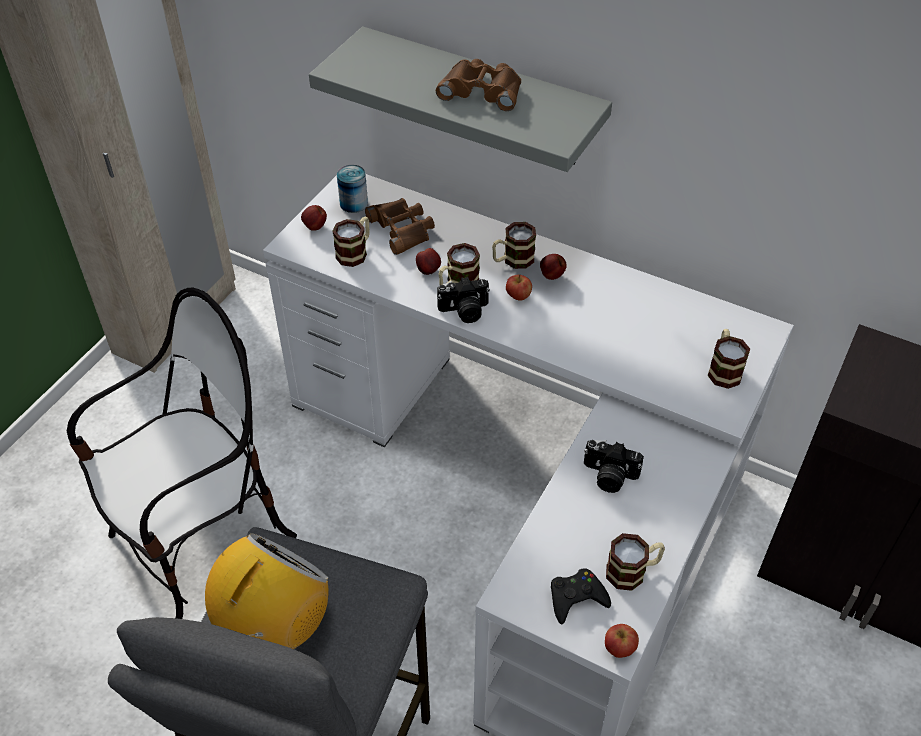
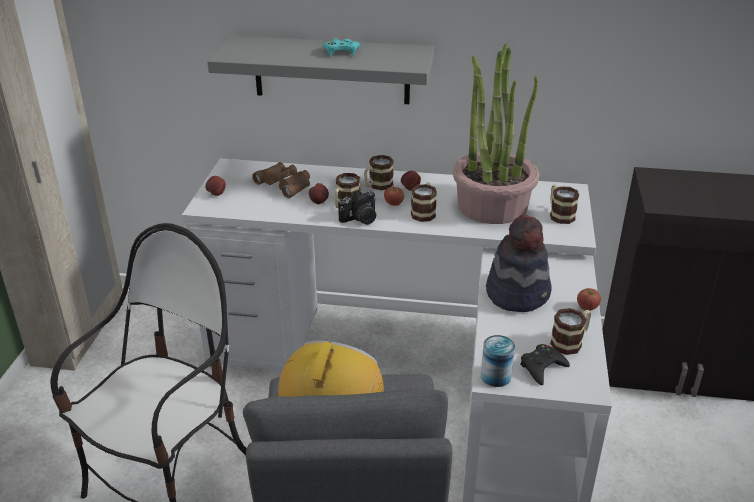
camera: 20 degrees left, 15 degrees down
(353, 203) = (239, 176): can -> can (495, 376)
(355, 252) = (257, 202): mug -> mug (424, 212)
(482, 90) = (341, 52): brown binoculars -> turquoise game controller
(609, 476) = (518, 293): camera -> hat
(619, 648) = (592, 388): apple -> apple (587, 308)
(643, 330) = (492, 205): none -> potted plant

